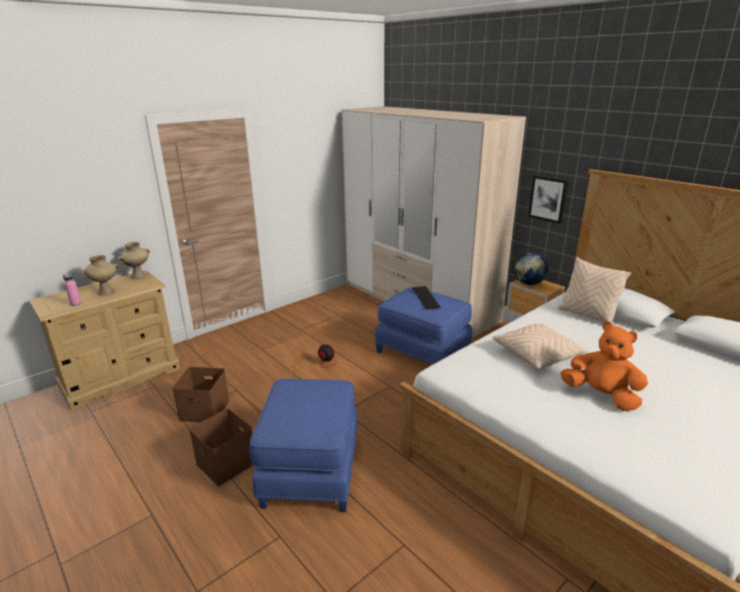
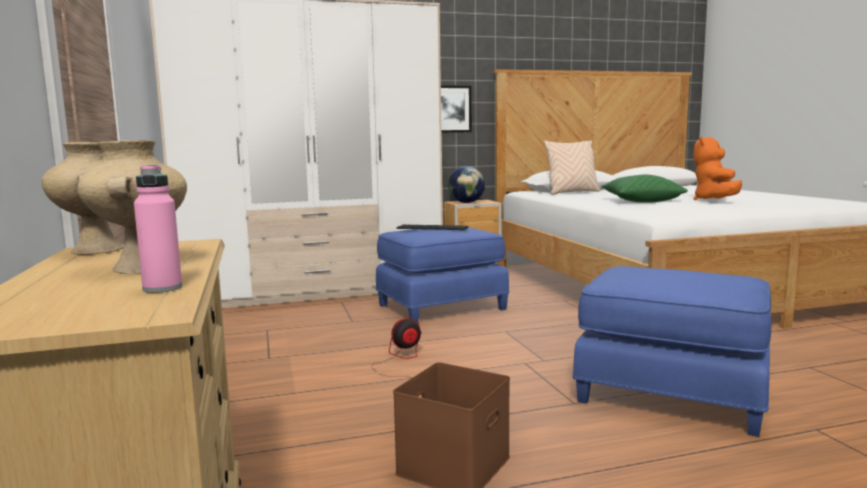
camera: 65 degrees left, 15 degrees down
(224, 463) = (640, 457): brown storage box -> none
(537, 355) = (641, 201): beige pillow -> green pillow
(601, 396) = (715, 201): orange plush toy -> orange plush toy turned 45 degrees counterclockwise

